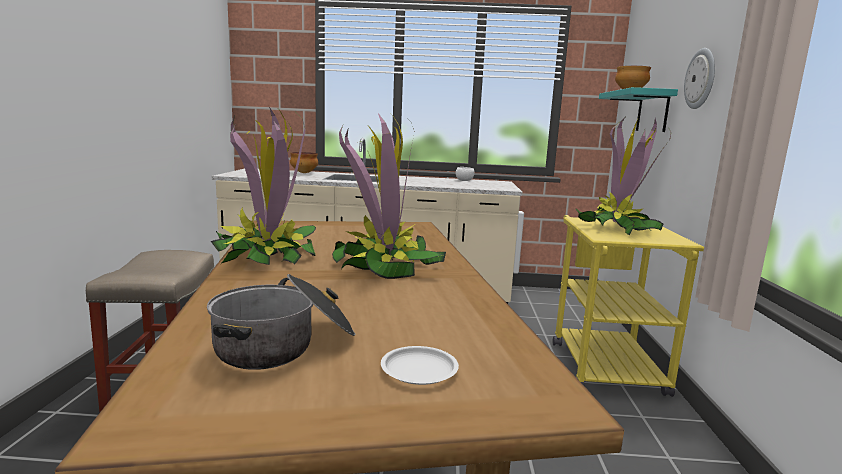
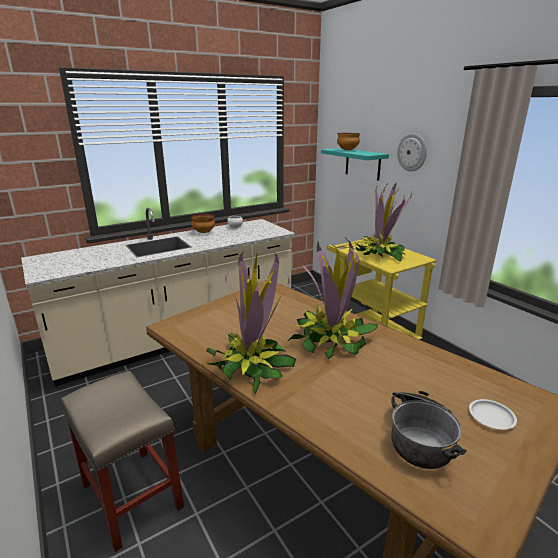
camera: 35 degrees left, 10 degrees up
(304, 173) = (98, 251): bowl -> bowl (203, 232)

